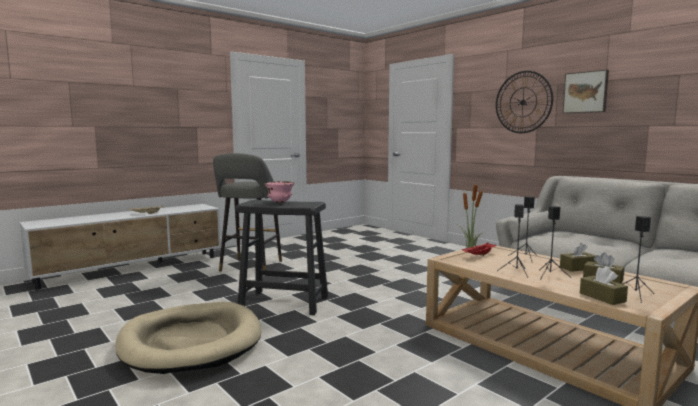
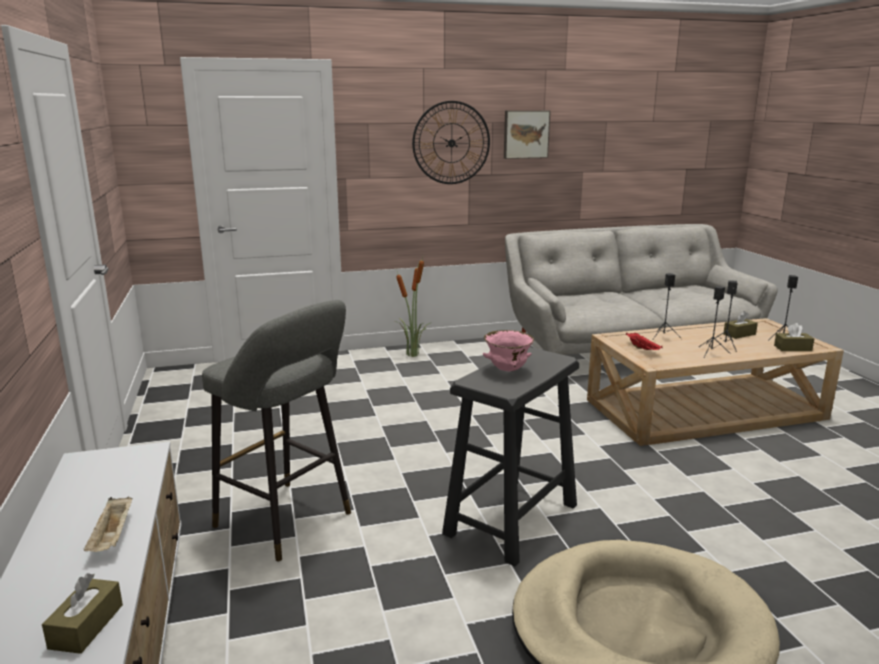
camera: 65 degrees left, 10 degrees up
(577, 268) = (705, 331): brown tissue box -> brown tissue box (86, 626)

